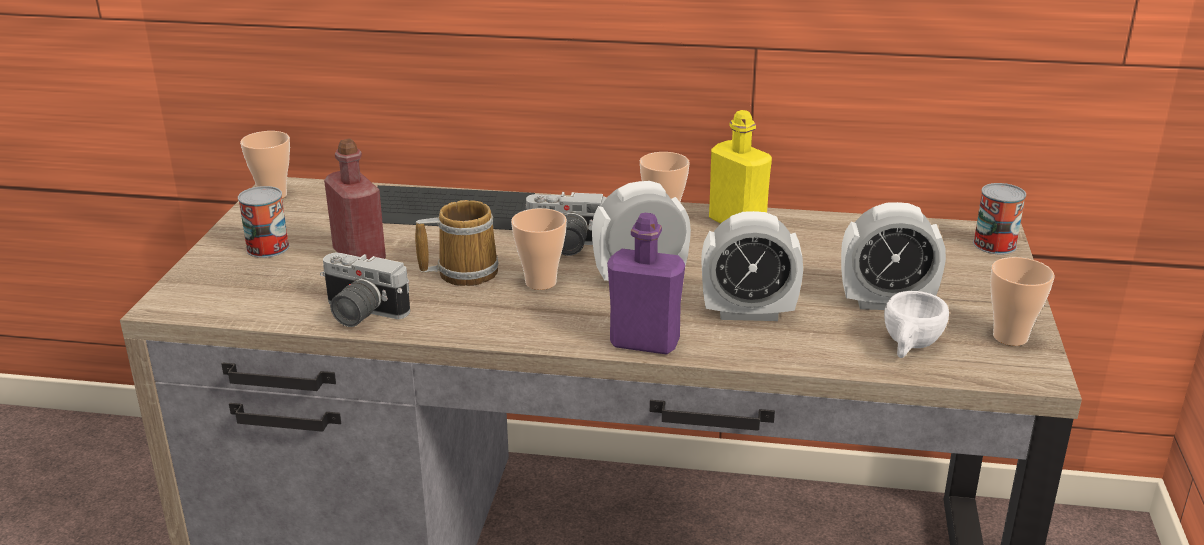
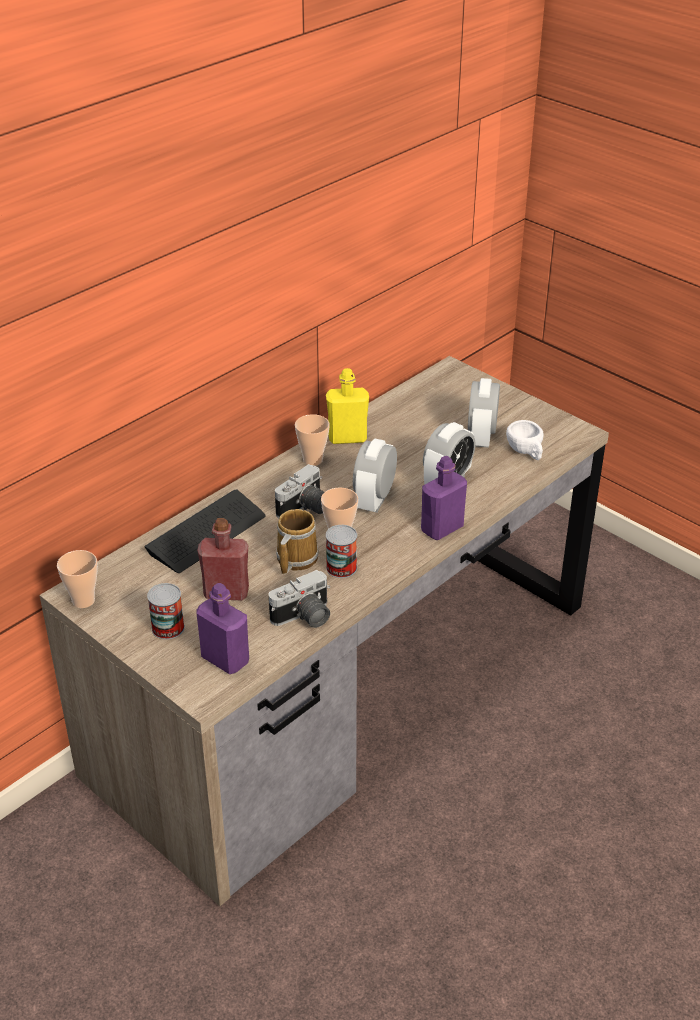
camera: 55 degrees left, 10 degrees up
(240, 295) = (225, 659): none -> purple bottle
(886, 303) = (481, 437): alarm clock -> alarm clock turned 150 degrees clockwise
(994, 244) = (461, 375): can -> can (341, 567)
(1010, 337) = (546, 421): cup -> none

